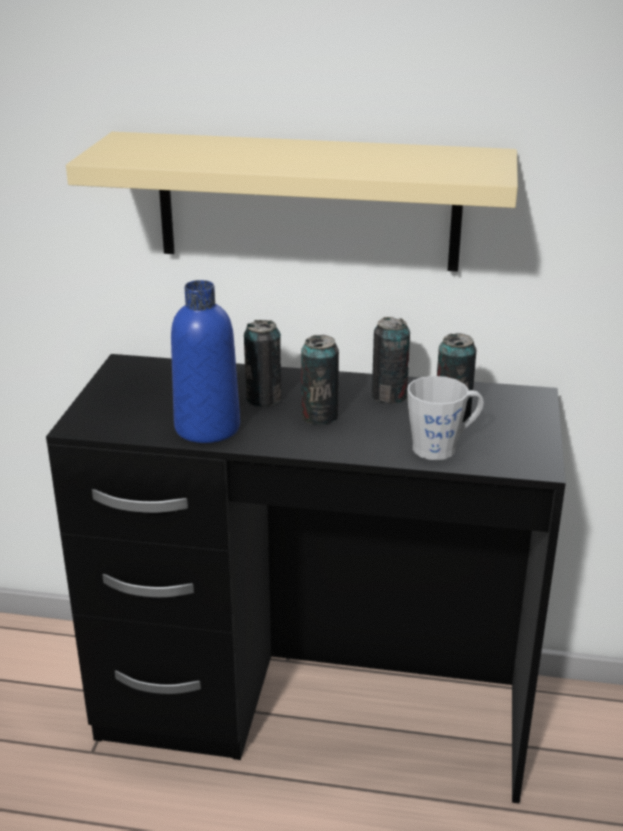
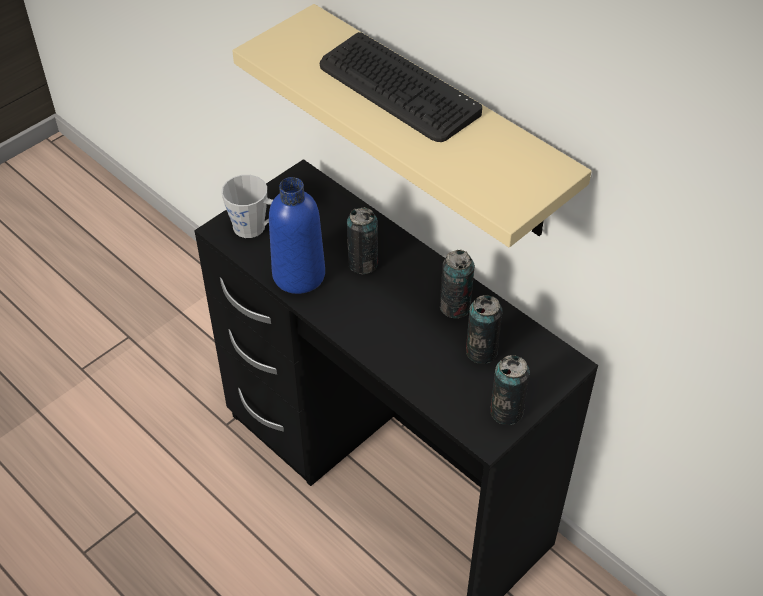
camera: 35 degrees right, 20 degrees up
(277, 149) = (397, 89): none -> keyboard
(319, 416) = (384, 302): can -> can (506, 411)
(442, 447) = (438, 381): grey mug -> grey mug (255, 228)

